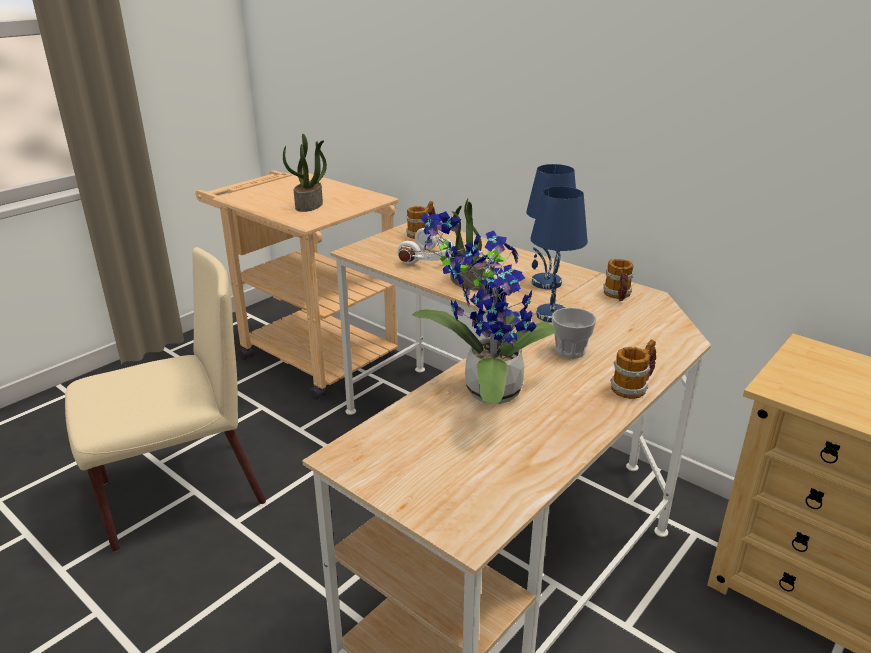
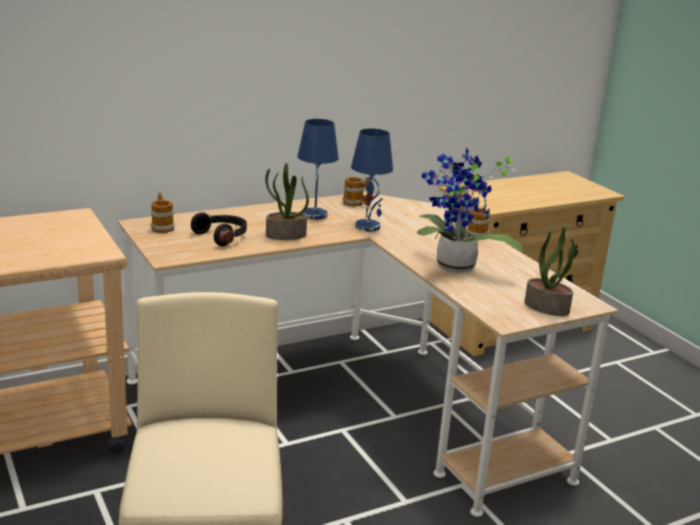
camera: 70 degrees left, 5 degrees down
(309, 205) = (54, 242): potted plant -> potted plant (547, 307)
(429, 258) = (222, 236): white headphones -> black headphones
(570, 351) = (421, 235): cup -> none

